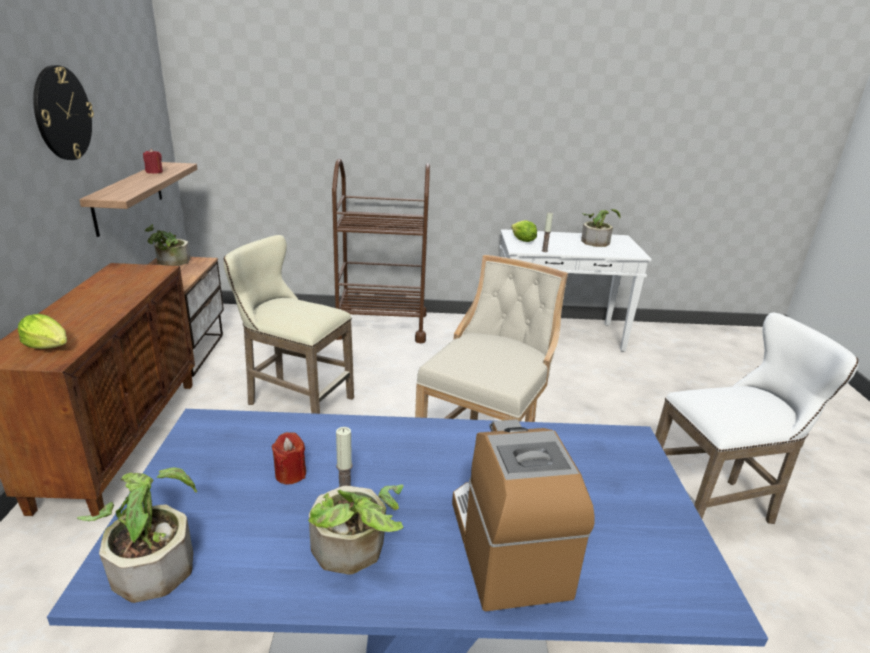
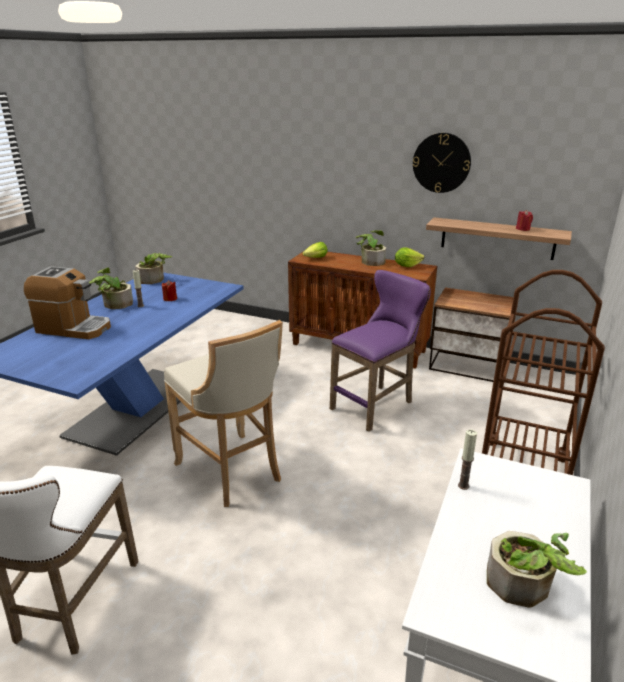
camera: 115 degrees right, 0 degrees up
(170, 262) = (499, 300): potted plant -> potted plant (370, 261)
(295, 401) = (376, 405): beige stool -> purple stool
(522, 241) = (518, 480): lettuce -> lettuce (407, 266)

